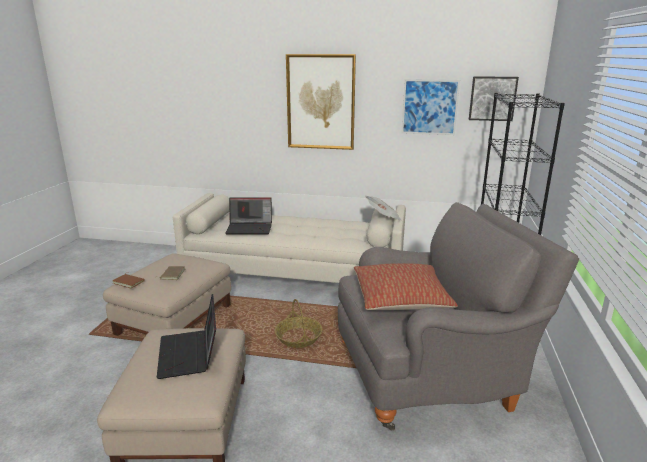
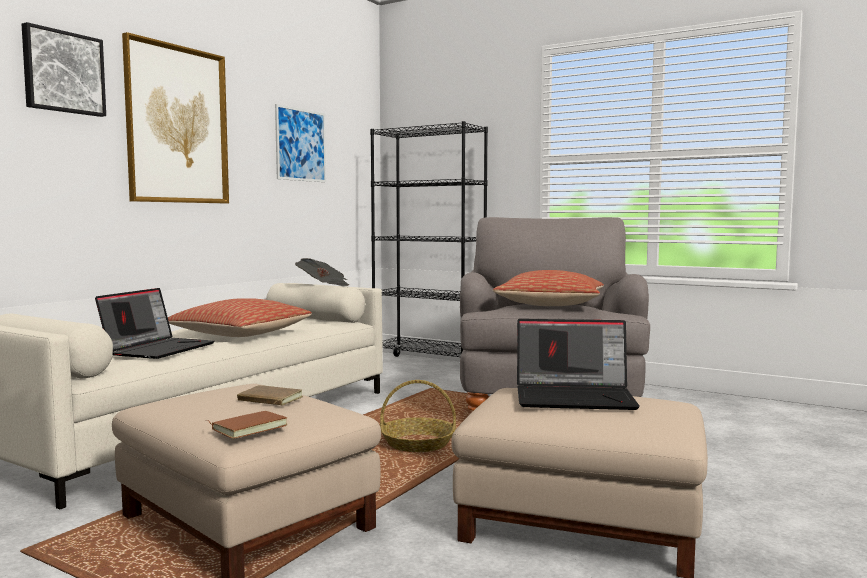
camera: 70 degrees left, 15 degrees down
(304, 232) = (240, 335): none -> pillow
(492, 98) = (349, 139): picture -> picture (63, 72)

